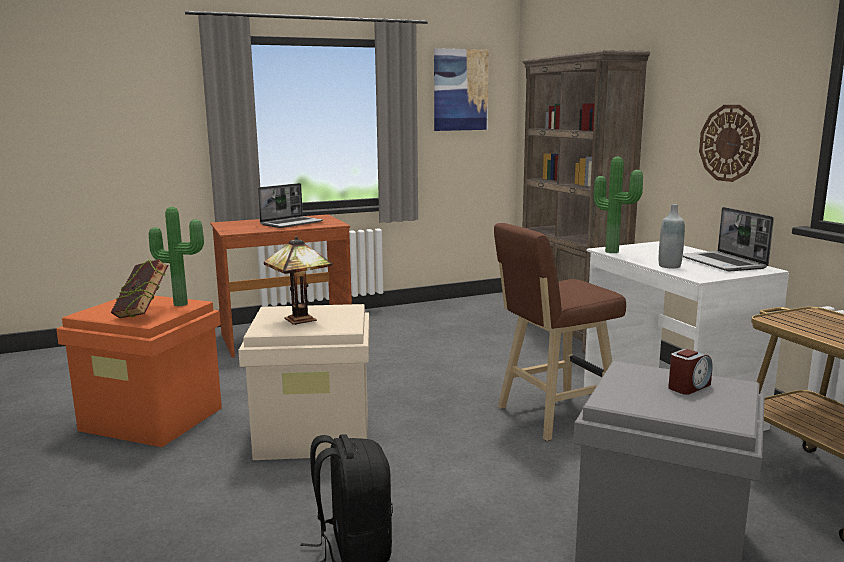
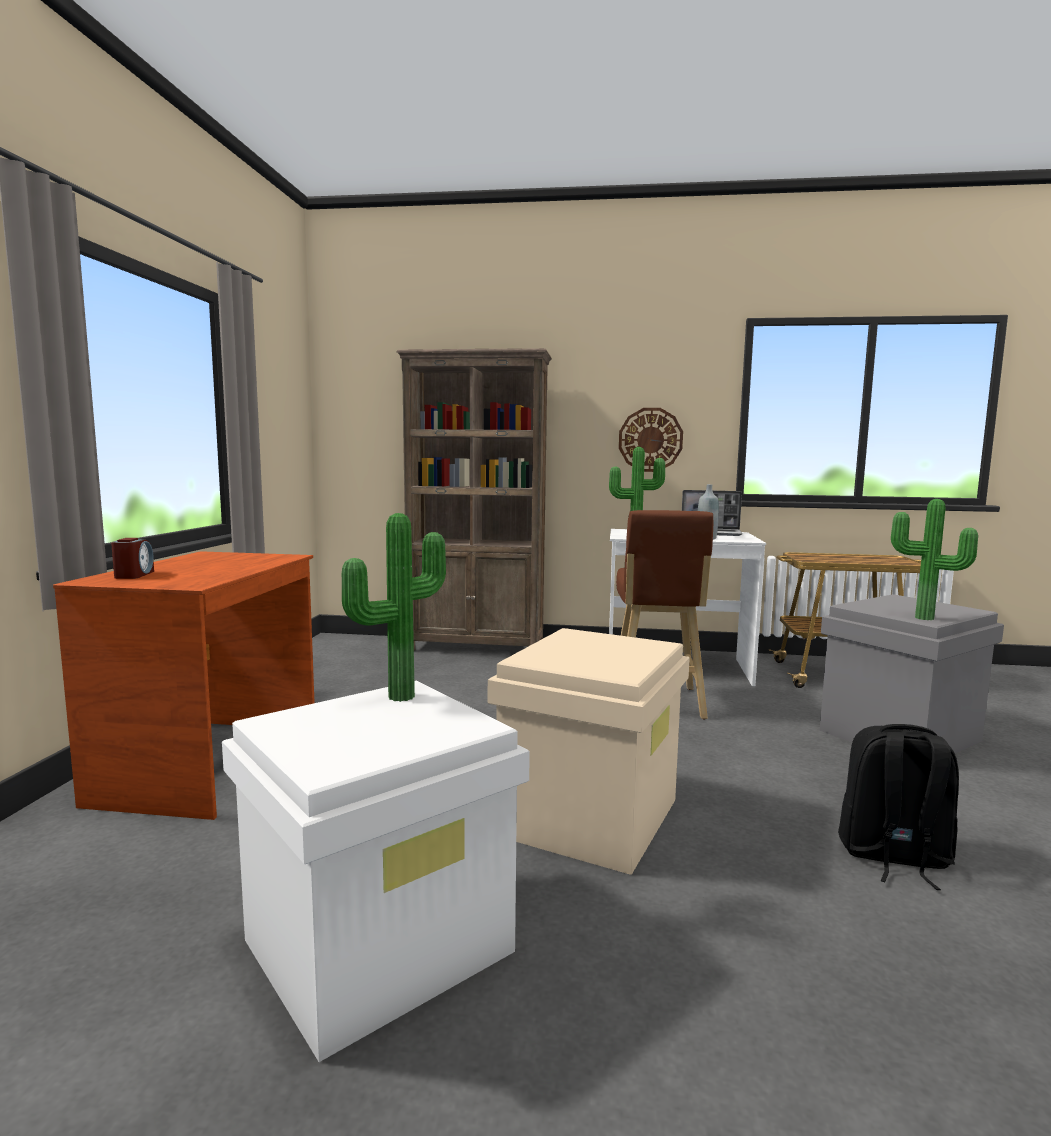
camera: 60 degrees left, 5 degrees down
(143, 316) = (434, 726): book -> none
(153, 419) = (380, 944): orange storage box -> white storage box
(292, 223) = (222, 564): laptop -> none
(302, 320) = (600, 654): table lamp -> none
(460, 90) = (275, 379): picture -> none
(615, 399) = (924, 619): none -> potted plant
(688, 387) = (900, 604): alarm clock -> alarm clock (134, 575)

